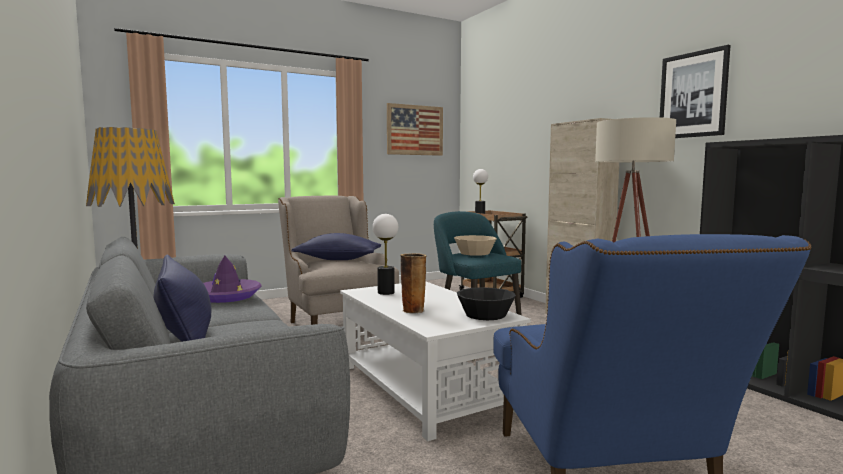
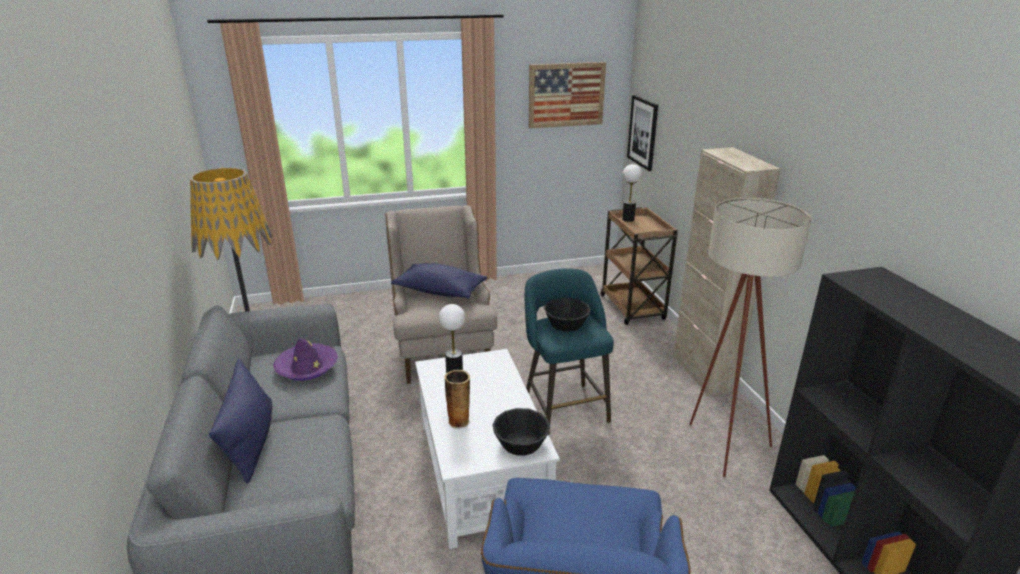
camera: 15 degrees right, 20 degrees up
(475, 253) = (566, 323): beige bowl -> black bowl
(693, 95) = (855, 178): picture -> picture (643, 132)

